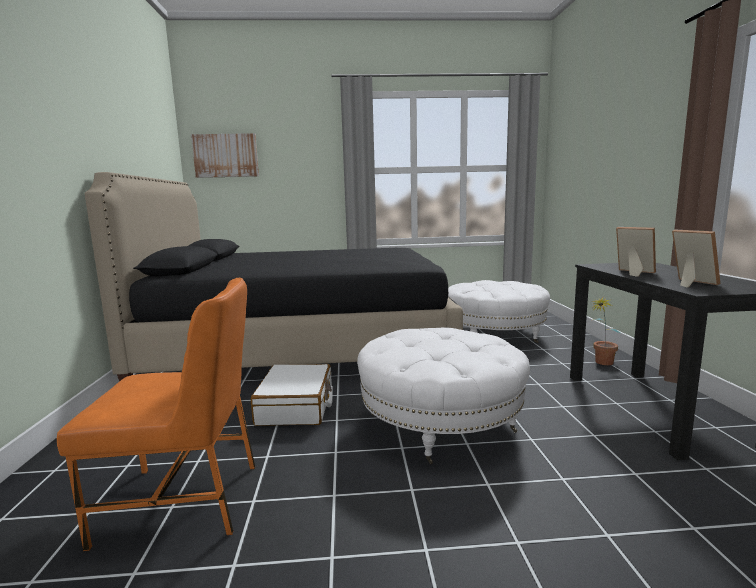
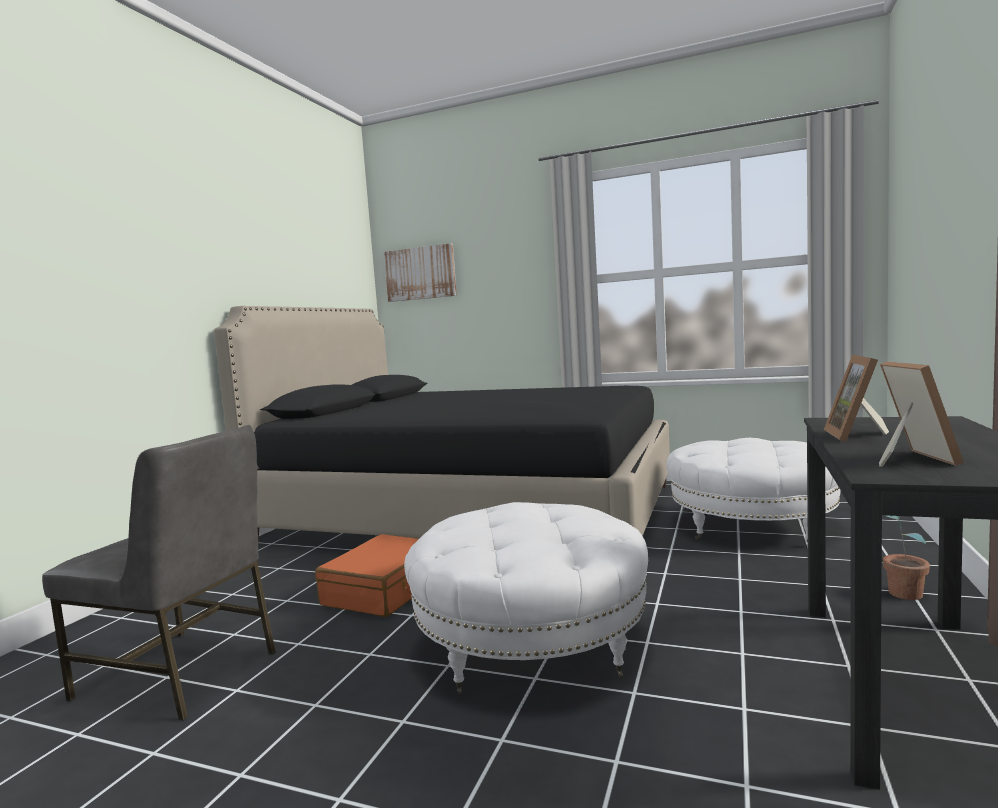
camera: 25 degrees right, 5 degrees down
(184, 501) = (181, 674): orange chair -> grey chair
(296, 406) = (386, 590): white suitcase -> orange suitcase
(632, 272) = (858, 436): picture frame -> picture frame turned 150 degrees counterclockwise

